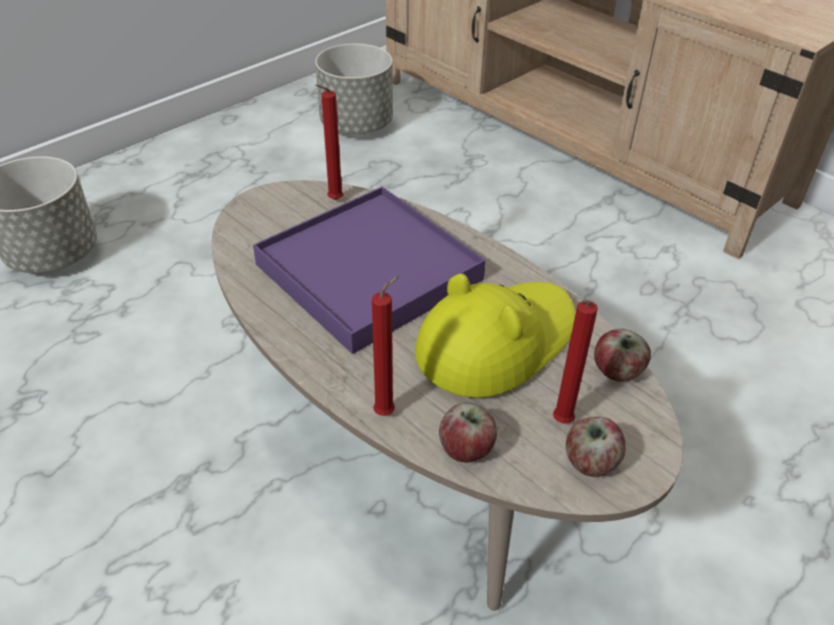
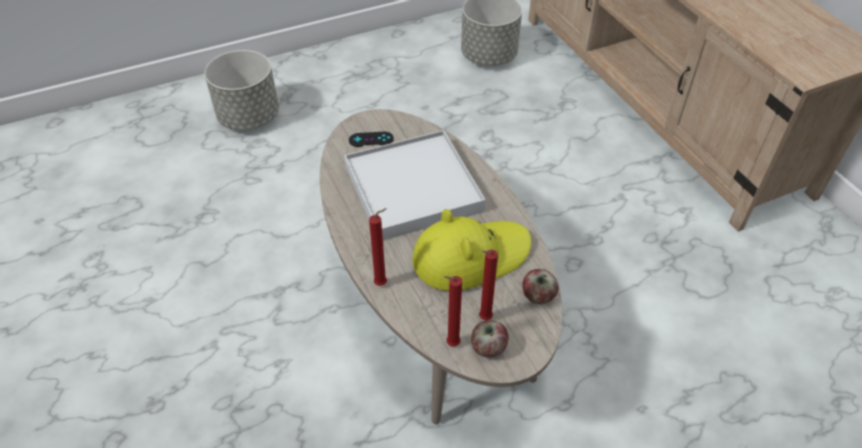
camera: 20 degrees right, 5 degrees up
(278, 222) = (371, 139): none -> black game controller
(333, 200) = (413, 131): red candle -> red candle (450, 344)
(368, 272) = (412, 188): purple tray -> white tray
(466, 449) = (418, 319): apple -> none

